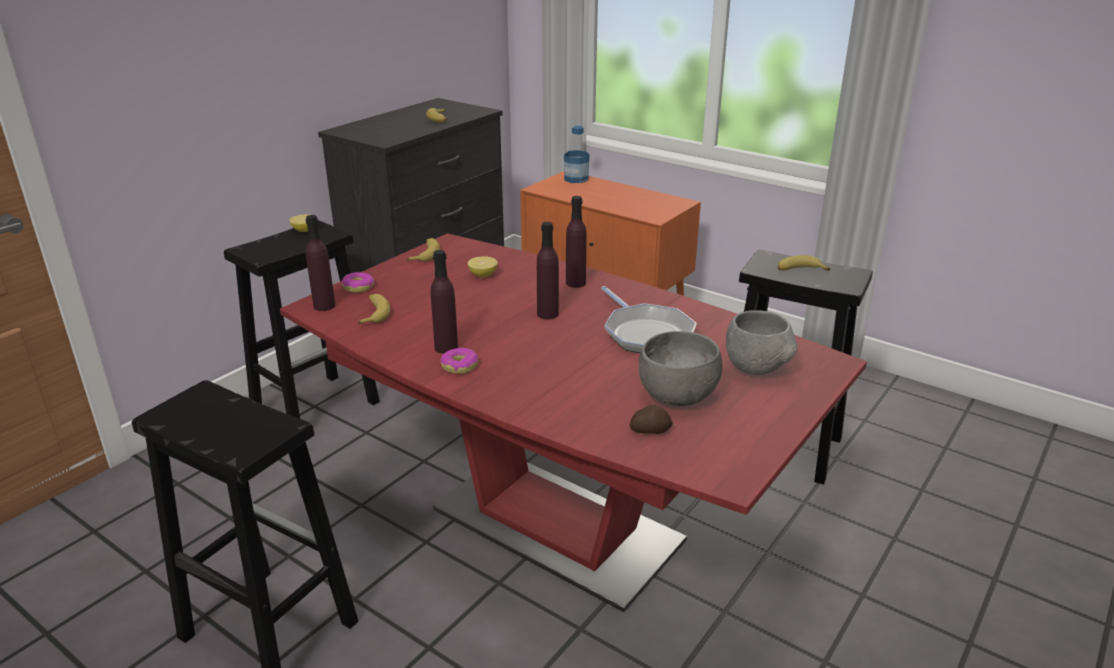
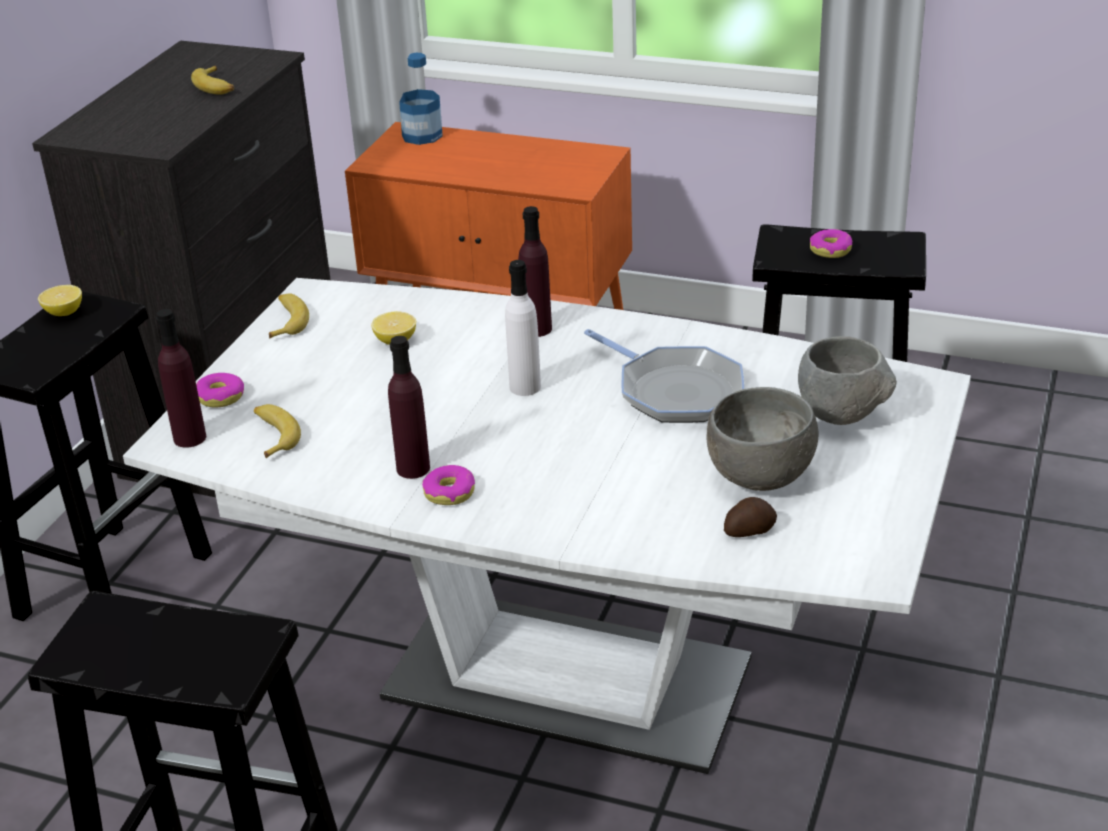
camera: 15 degrees left, 5 degrees up
(547, 314) = (525, 387): purple bottle -> white bottle
(557, 526) = (567, 680): red dining table -> white dining table
(799, 270) = (830, 250): banana -> donut

